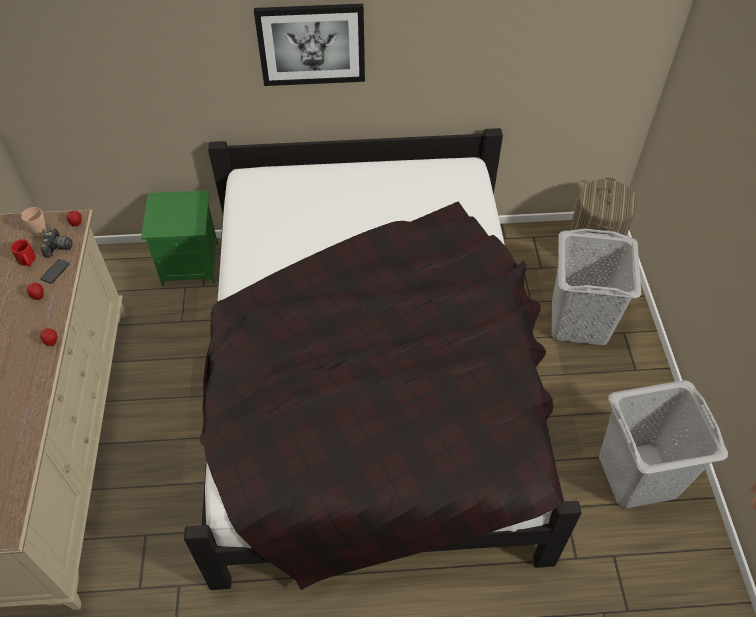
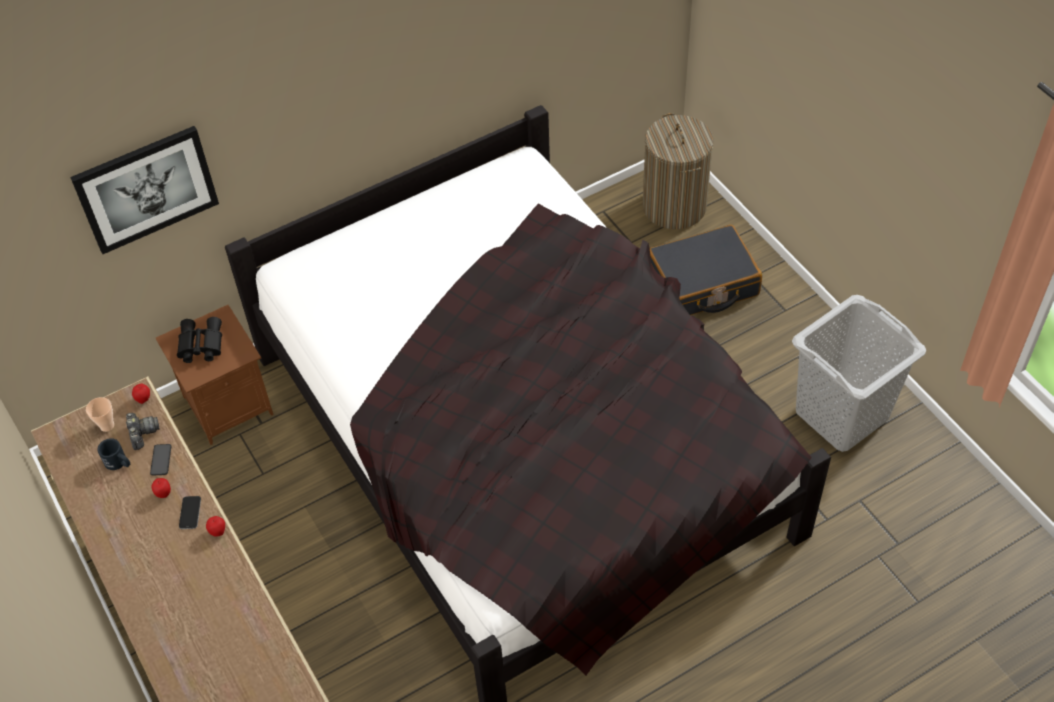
camera: 25 degrees left, 0 degrees up
(28, 261) = (119, 463): red mug -> black mug
(44, 319) = (190, 513): none -> phone
(171, 210) = (200, 345): none -> black binoculars
(192, 263) = (229, 403): green nightstand -> brown nightstand
(311, 44) = (326, 92): picture -> picture (146, 188)
(579, 321) = (702, 283): grey laundry basket -> black suitcase

